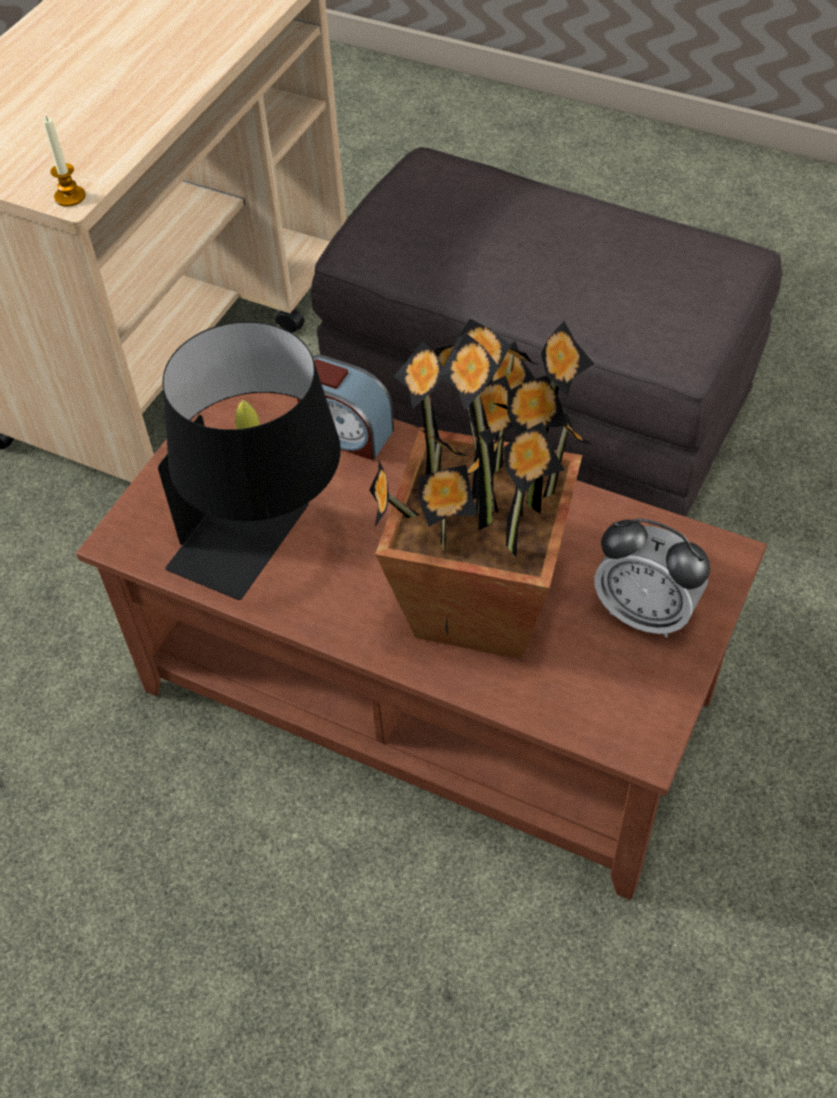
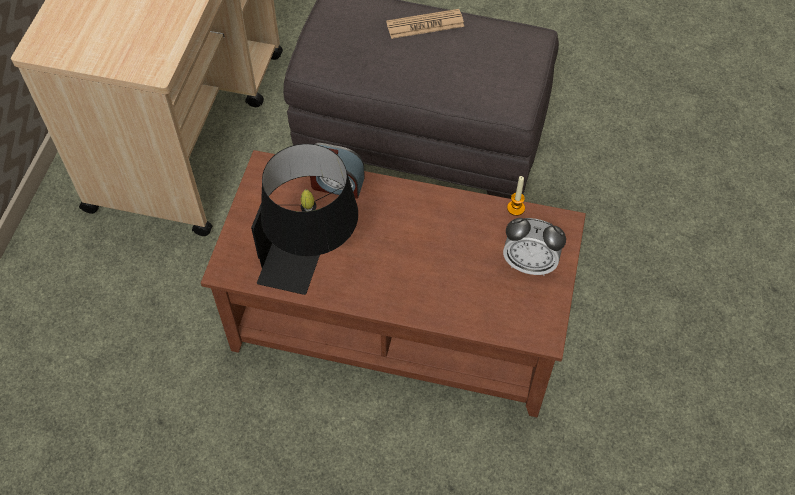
camera: 15 degrees left, 5 degrees up
(70, 197) = (155, 71): candle -> candle (516, 208)
(479, 602) = (439, 273): potted plant -> none
(558, 216) = (425, 25): none -> newspaper

